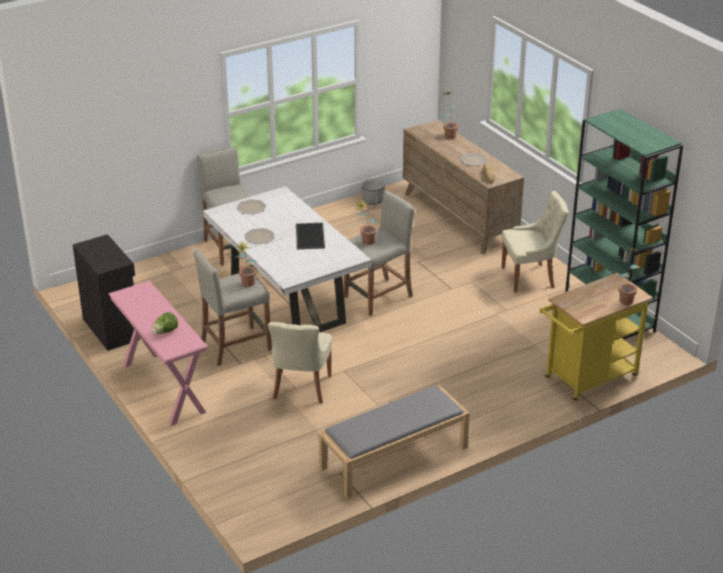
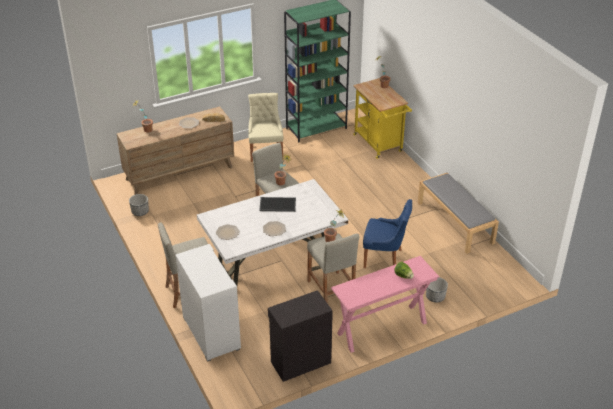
camera: 85 degrees left, 5 degrees up
(163, 267) = (210, 332): none -> white cabinet
(222, 434) = (435, 297): none -> planter
(300, 388) = (384, 259): beige chair -> blue chair

